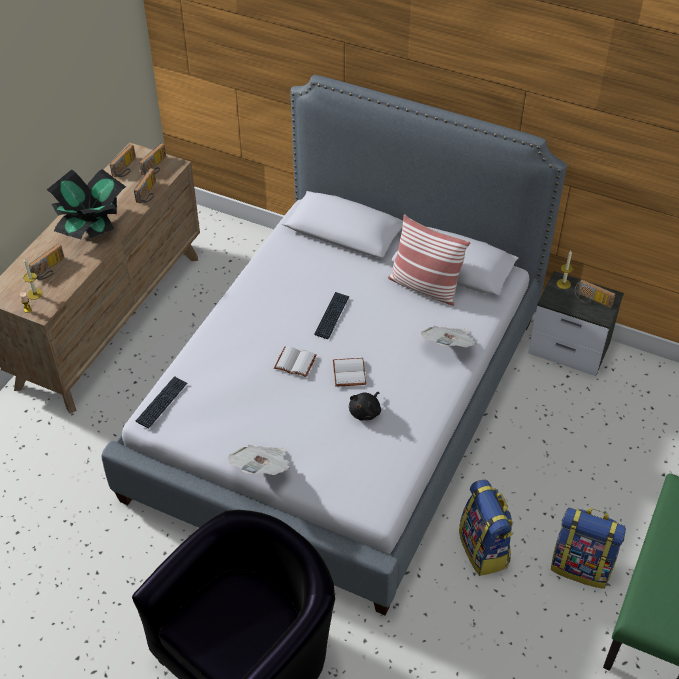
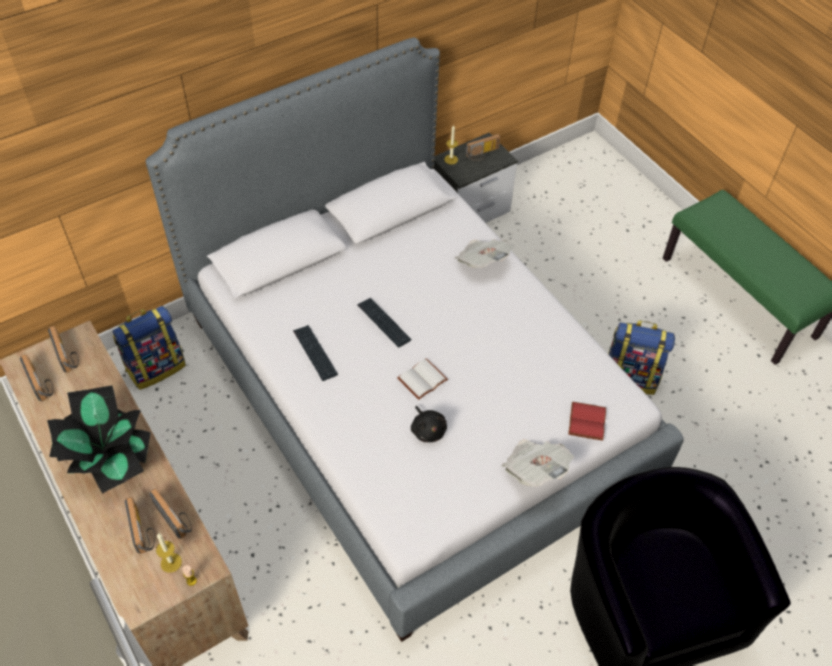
camera: 60 degrees left, 5 degrees up
(148, 193) = (105, 380): radio -> radio (175, 517)
(162, 403) = (395, 516): keyboard -> keyboard (315, 353)
(335, 483) = (585, 421): none -> red book
(348, 372) = (462, 346): white book -> none
(366, 412) = (517, 357): black plush toy -> black plush toy (428, 430)
(424, 287) = (400, 240): pillow -> none
(581, 566) = (680, 325): backpack -> backpack (156, 367)

